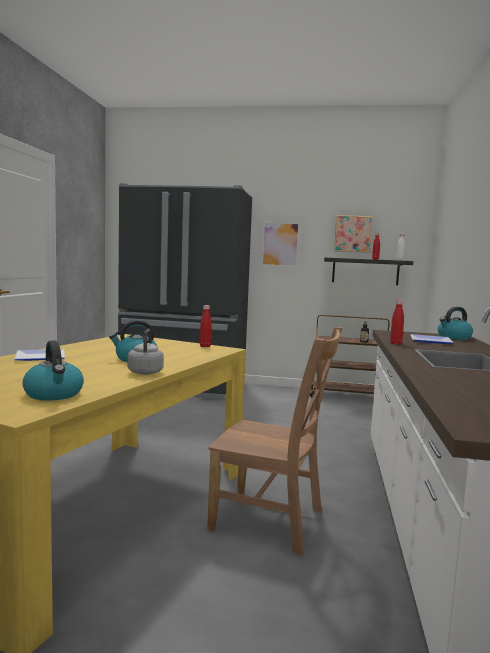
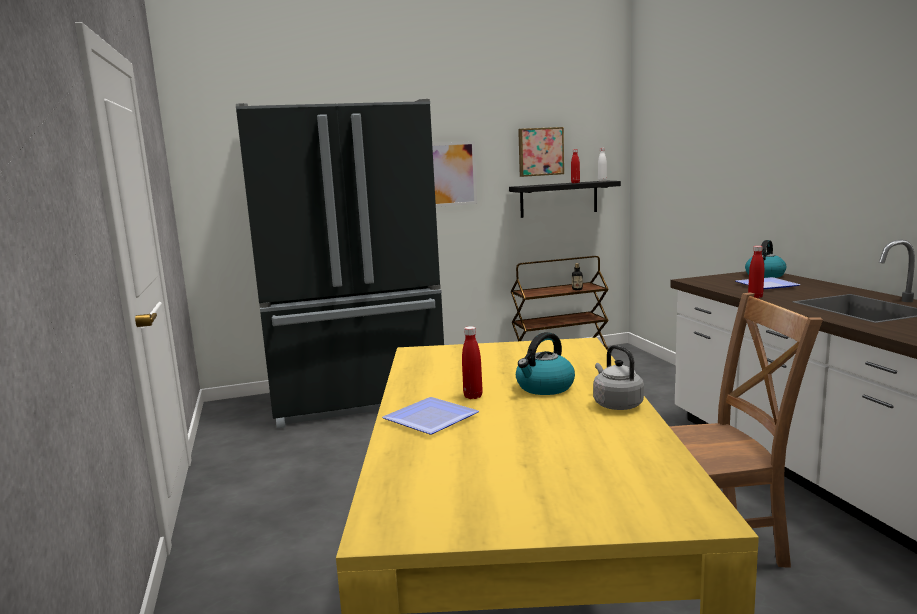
camera: 25 degrees left, 5 degrees up
(54, 394) = (639, 473): kettle -> none
(205, 346) = (549, 344): red bottle -> red bottle (473, 396)

